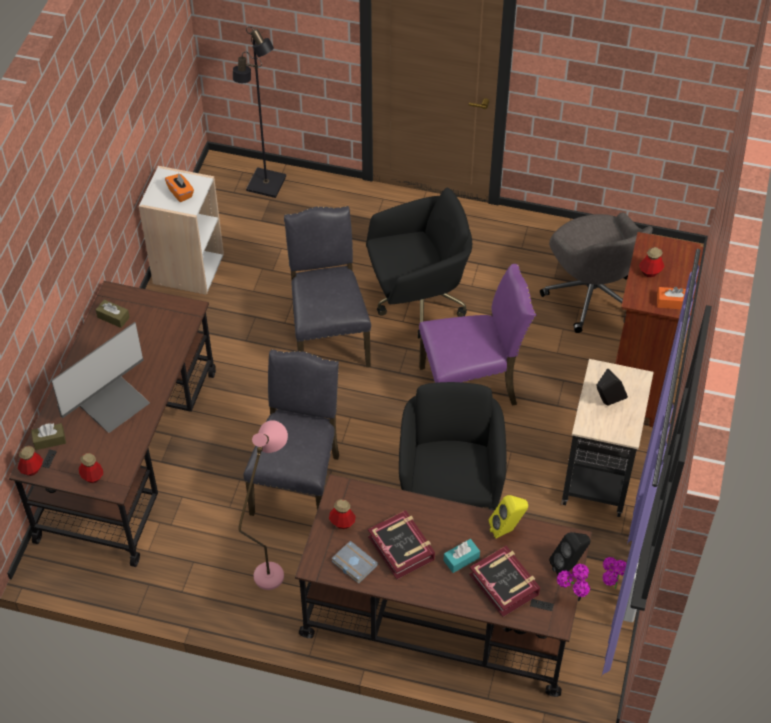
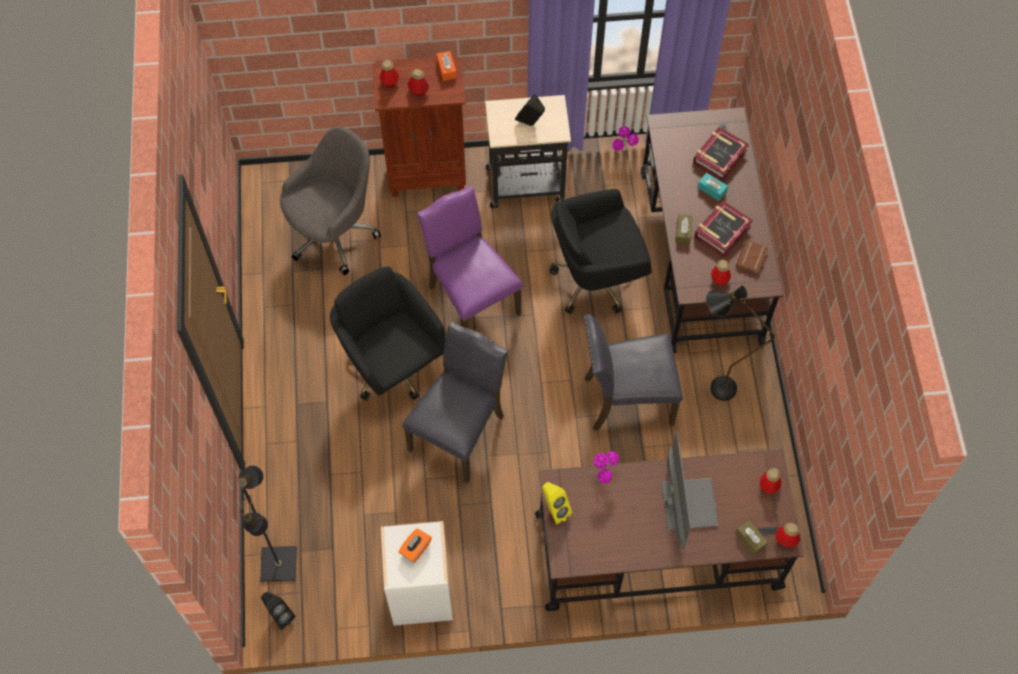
camera: 110 degrees left, 10 degrees up
(112, 402) = (687, 504): monitor -> monitor turned 60 degrees clockwise
(113, 317) = (592, 548): brown tissue box -> brown tissue box (683, 232)
(273, 566) = (713, 388): pink floor lamp -> black floor lamp
(328, 337) = (459, 432): grey chair -> grey chair turned 150 degrees clockwise
(353, 564) = (752, 259): grey book -> brown book
(507, 529) = (671, 167): yellow speaker -> yellow speaker (554, 510)
(568, 566) = (684, 121): black speaker -> black speaker (279, 615)
(572, 600) = (711, 113): potted plant -> potted plant (604, 477)
(670, 251) = (389, 81): none -> bottle

